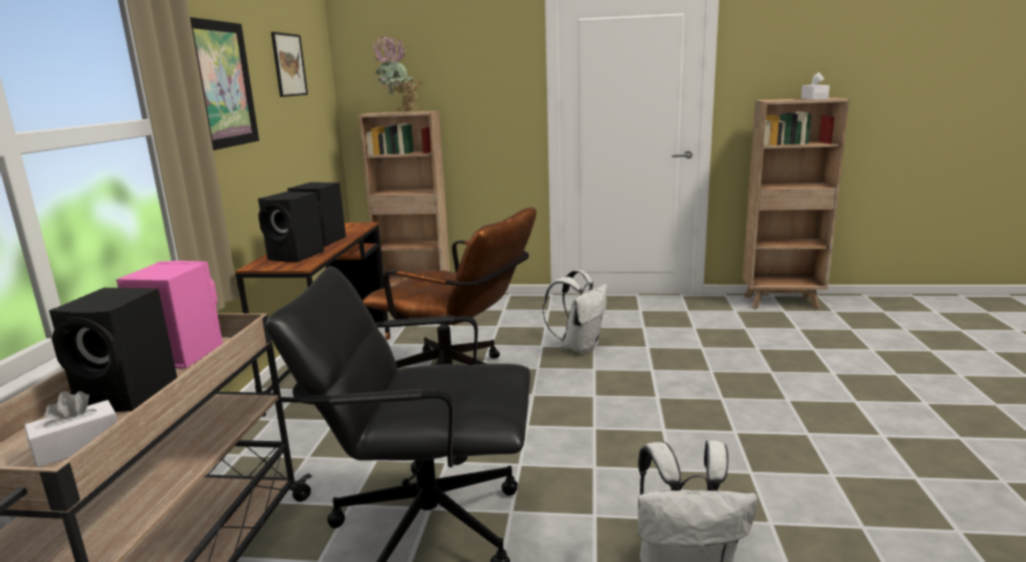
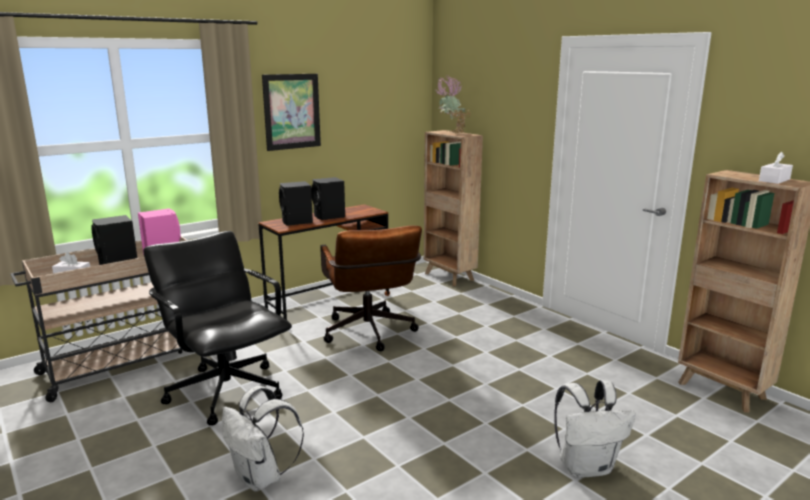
camera: 45 degrees right, 0 degrees up
(289, 65) = (370, 95): picture -> none
(579, 347) = (476, 348): white backpack -> white backpack (586, 467)

